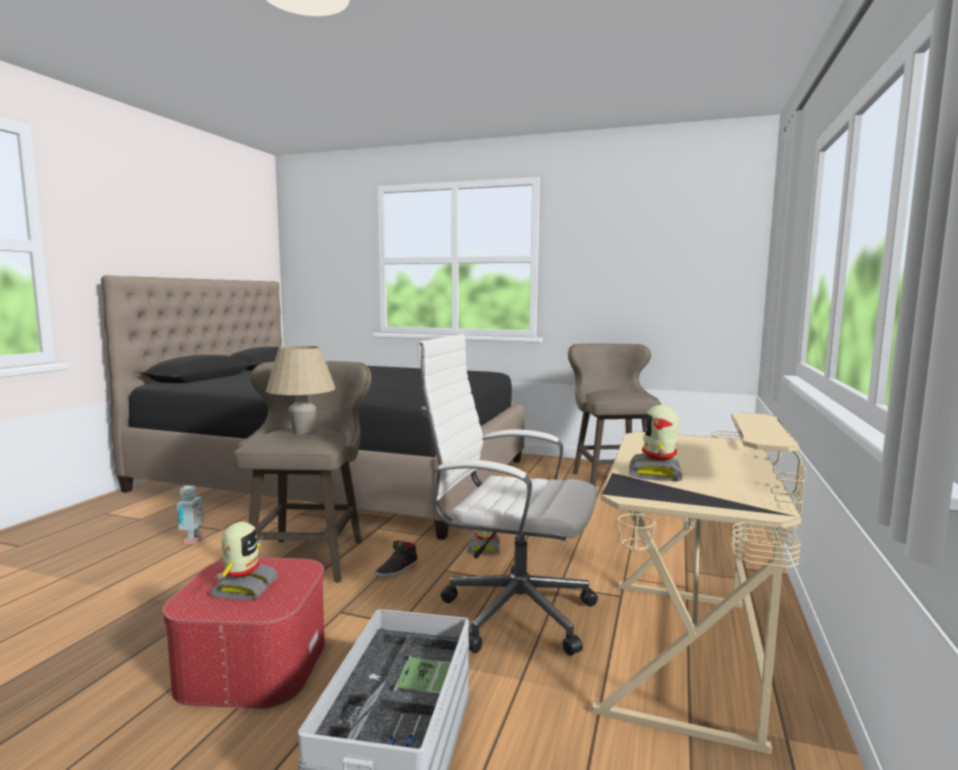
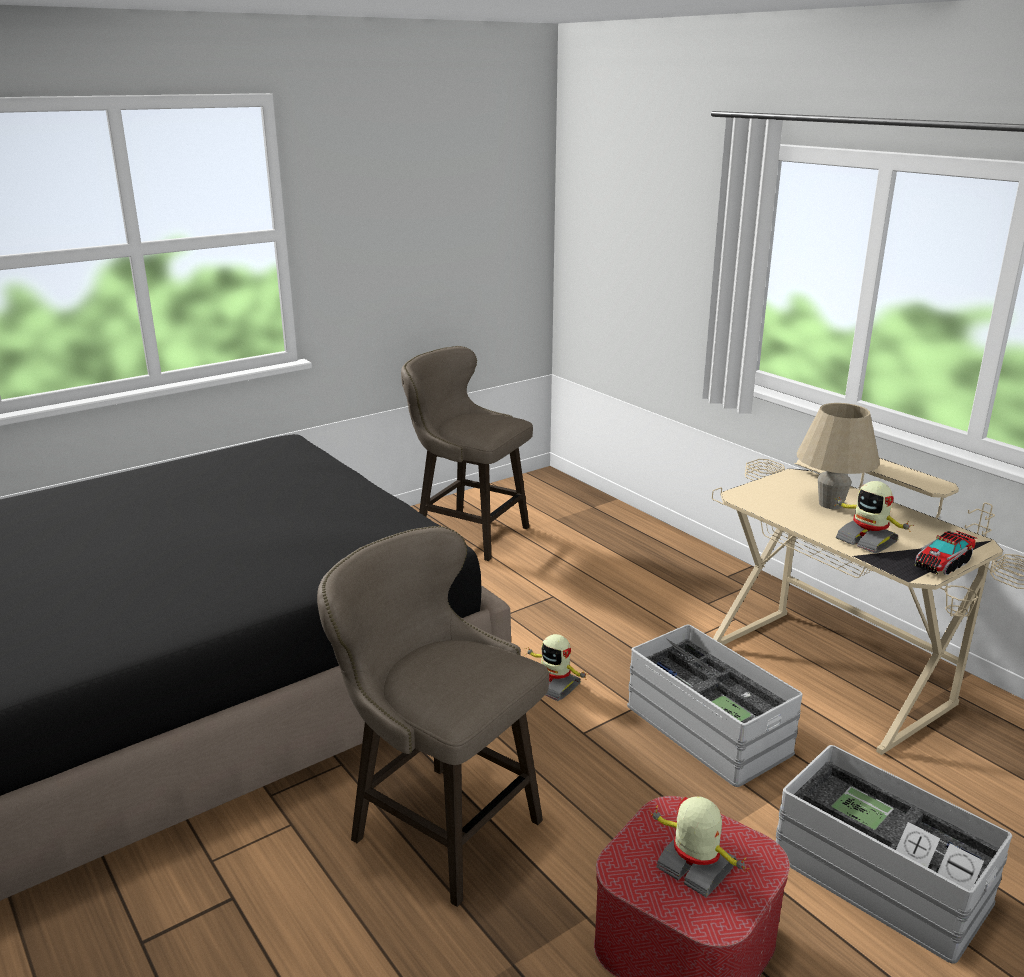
camera: 55 degrees left, 15 degrees up
(192, 540) = (244, 940): toy robot -> none
(303, 431) = (458, 663): beige table lamp -> beige table lamp (830, 504)
(397, 569) = (550, 765): black shoe -> none
(510, 612) = (706, 728): white office chair -> grey storage box
(673, 501) = (943, 564): none -> toy truck

